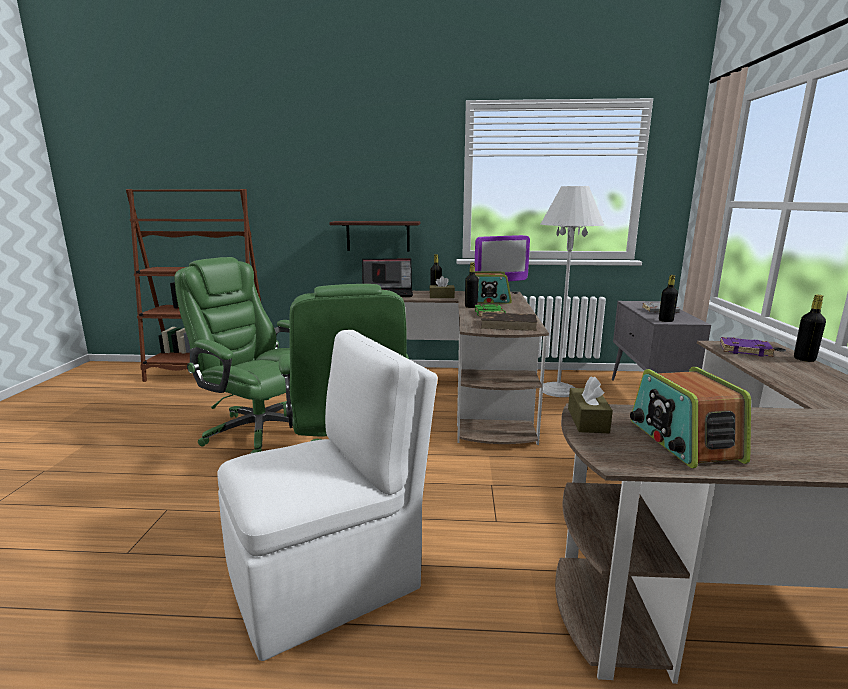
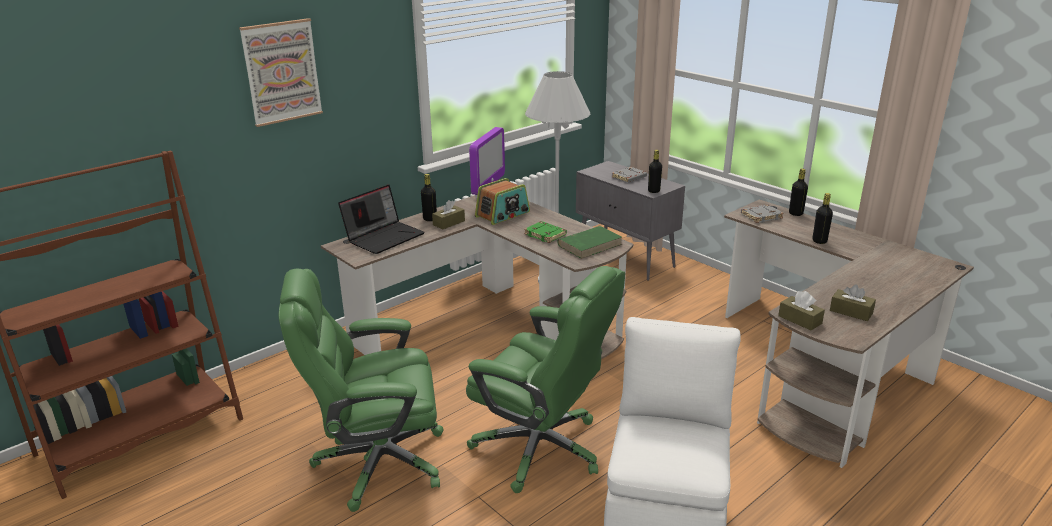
camera: 45 degrees left, 10 degrees up
(349, 160) = (281, 72): none -> picture
(378, 236) = (328, 163): shelf -> none
(471, 307) = (510, 230): black bottle -> black bottle (819, 241)
(509, 324) = (590, 245): brown book -> green book
(683, 441) = (851, 312): radio -> brown tissue box
(745, 350) = (761, 216): purple book -> grey book

